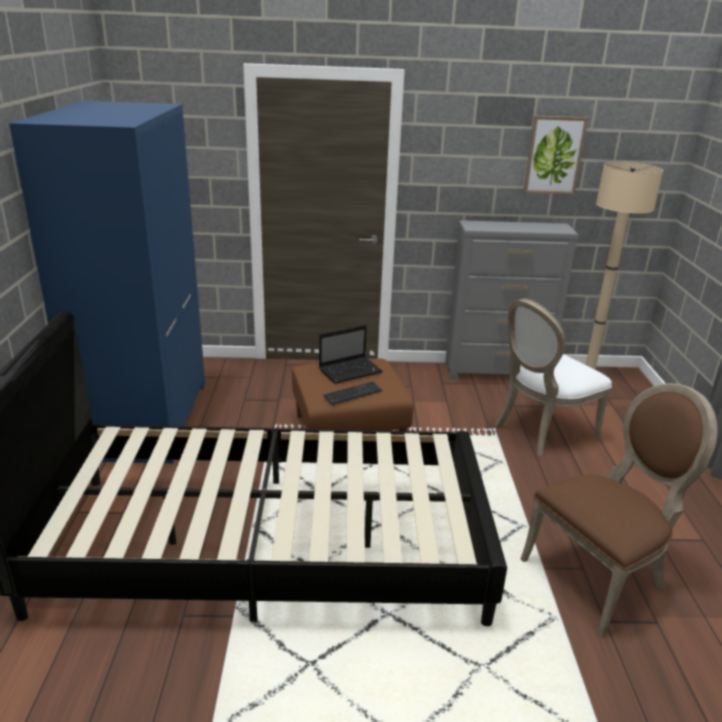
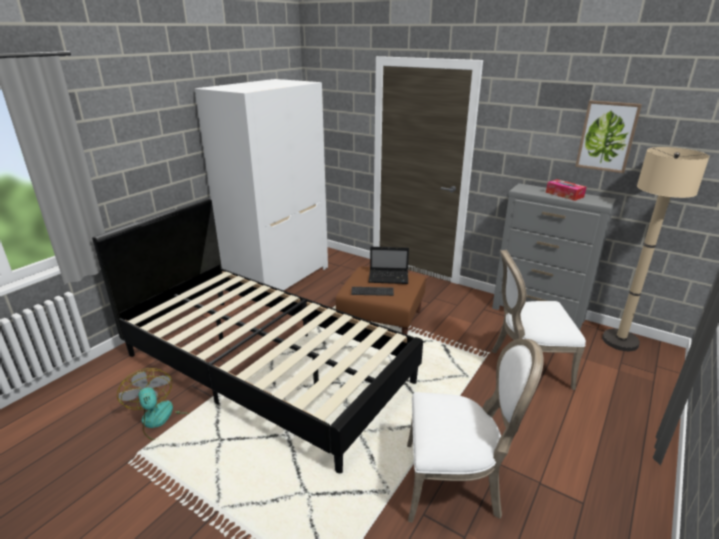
camera: 35 degrees right, 0 degrees up
(145, 418) = (278, 278): blue wardrobe -> white wardrobe
(191, 686) = (160, 421): none -> fan
(521, 226) = (564, 195): none -> tissue box
(599, 576) = (455, 483): brown chair -> white chair

